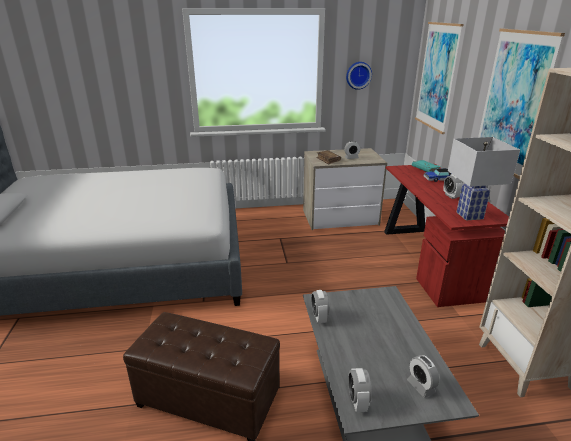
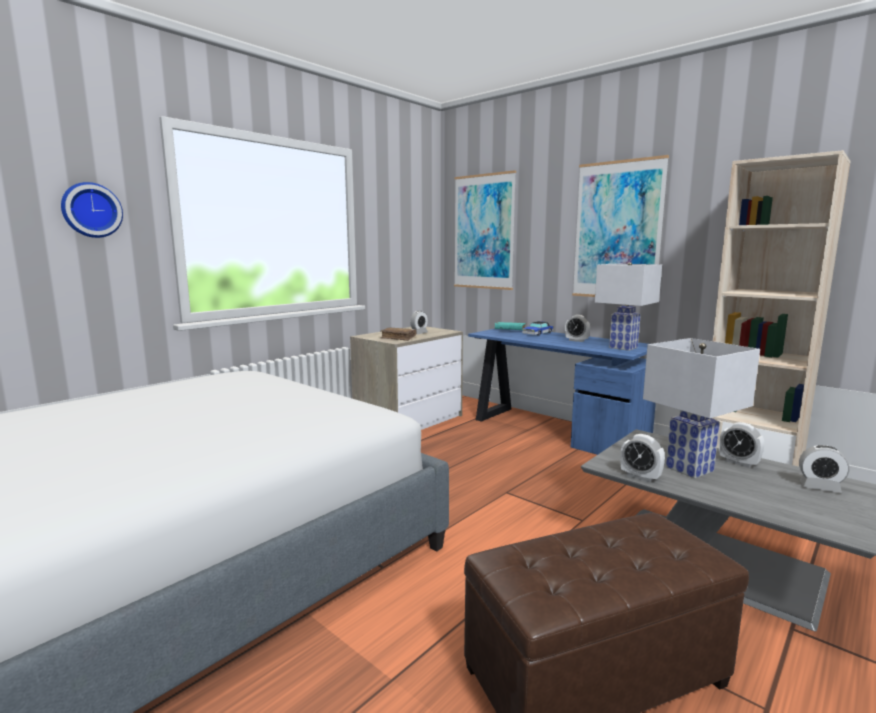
camera: 40 degrees left, 15 degrees down
(357, 401) = (822, 523): alarm clock -> alarm clock (738, 462)
(358, 75) = (390, 236): wall clock -> wall clock (91, 210)
(361, 329) = (690, 469): none -> white table lamp
(429, 260) = (554, 429): red desk -> blue desk

